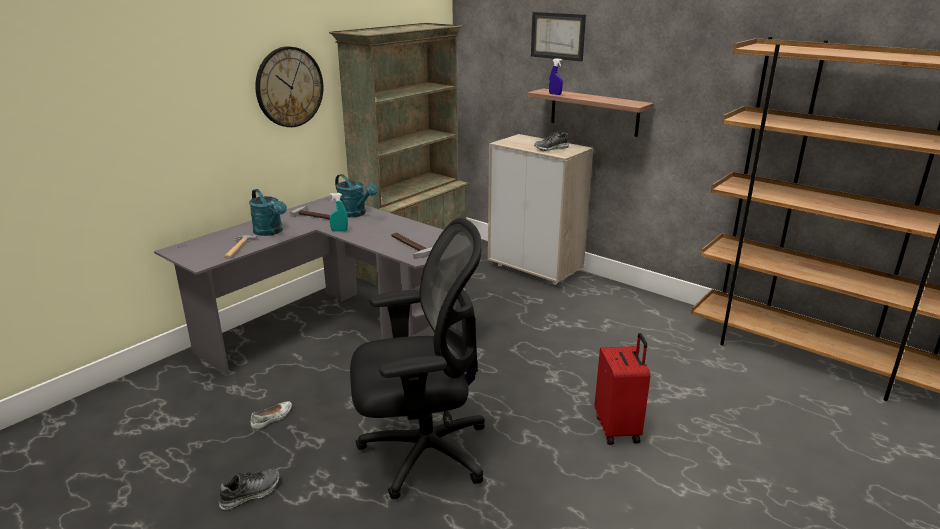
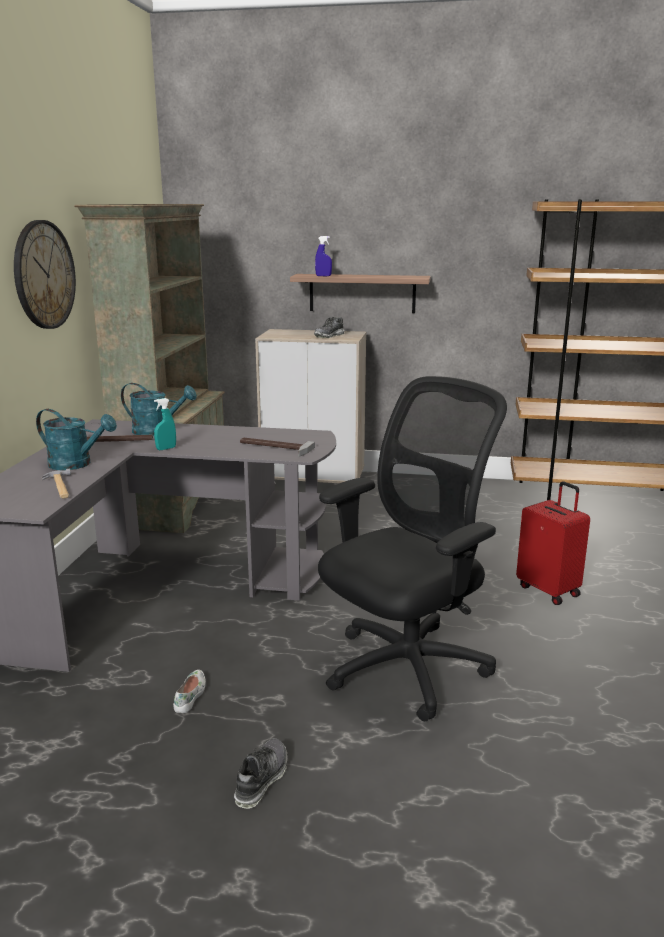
camera: 30 degrees left, 5 degrees down
(557, 36) = (311, 214): picture -> none

